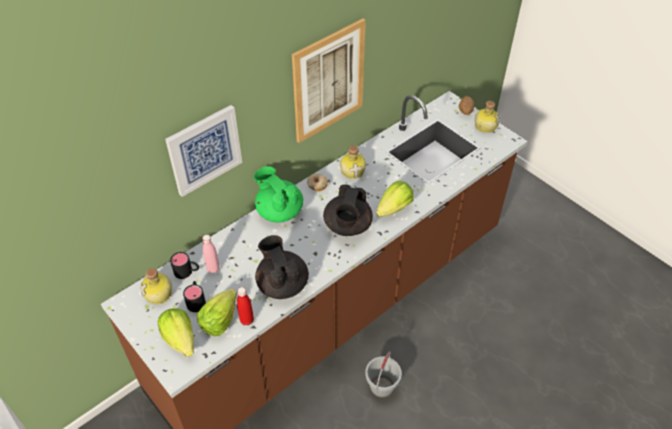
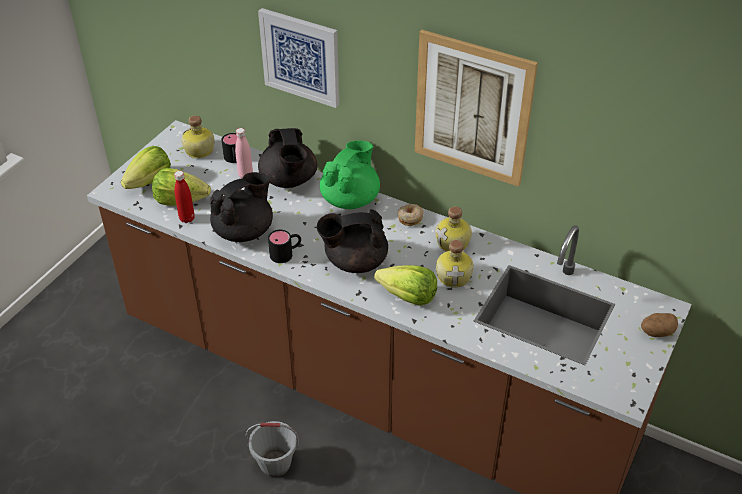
camera: 70 degrees right, 5 degrees down
(196, 300) = (200, 176): black mug -> black mug (286, 253)
(236, 242) = (289, 180): none -> black teapot
(485, 125) = (640, 362): bottle -> bottle (454, 276)

